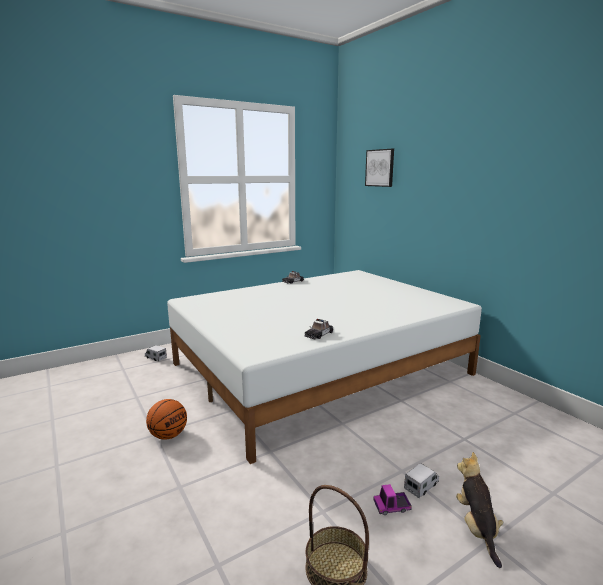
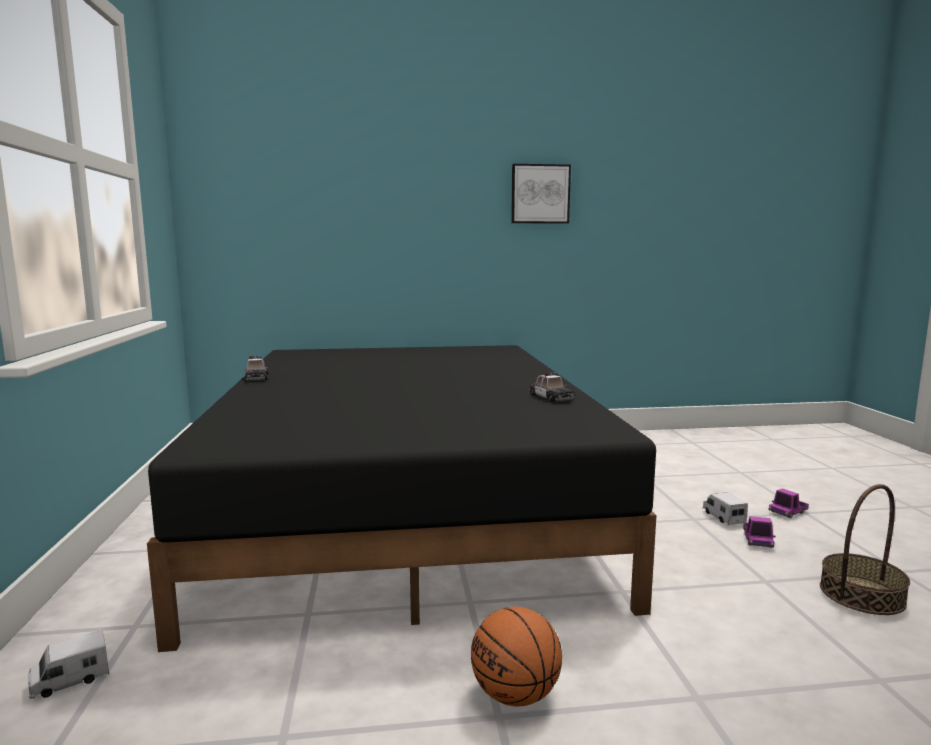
camera: 65 degrees left, 5 degrees down
(320, 369) = (406, 504): white bed -> black bed
(380, 168) = (301, 167): picture -> picture (540, 194)
(476, 527) = (788, 512): plush toy -> toy truck

